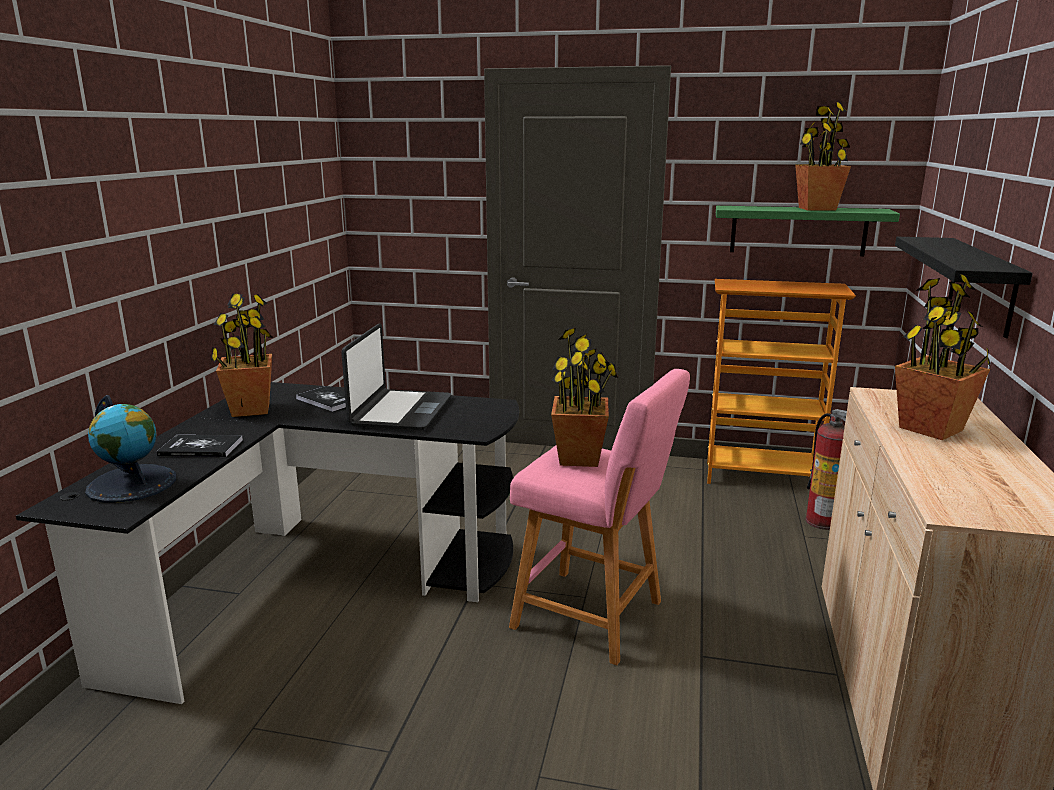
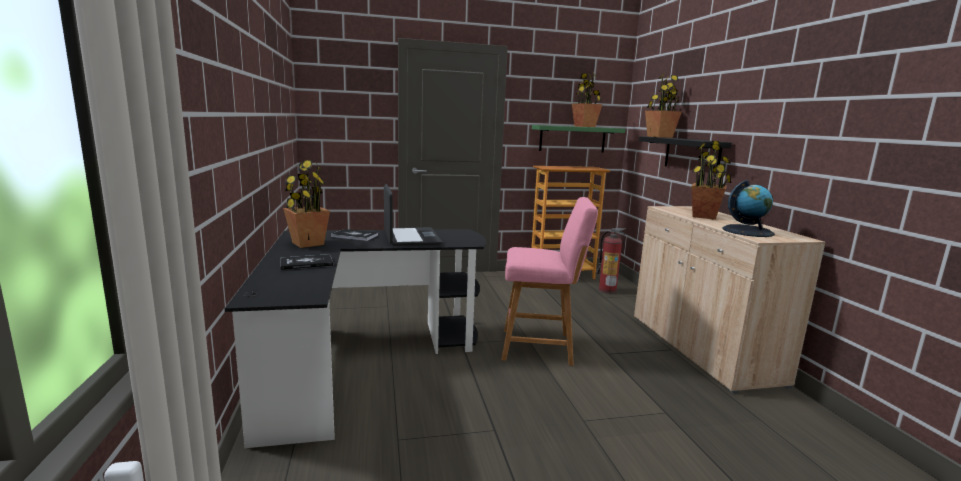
camera: 25 degrees left, 5 degrees down
(132, 484) = (290, 283): globe -> globe (747, 231)
(579, 458) = (534, 251): potted plant -> potted plant (659, 137)

